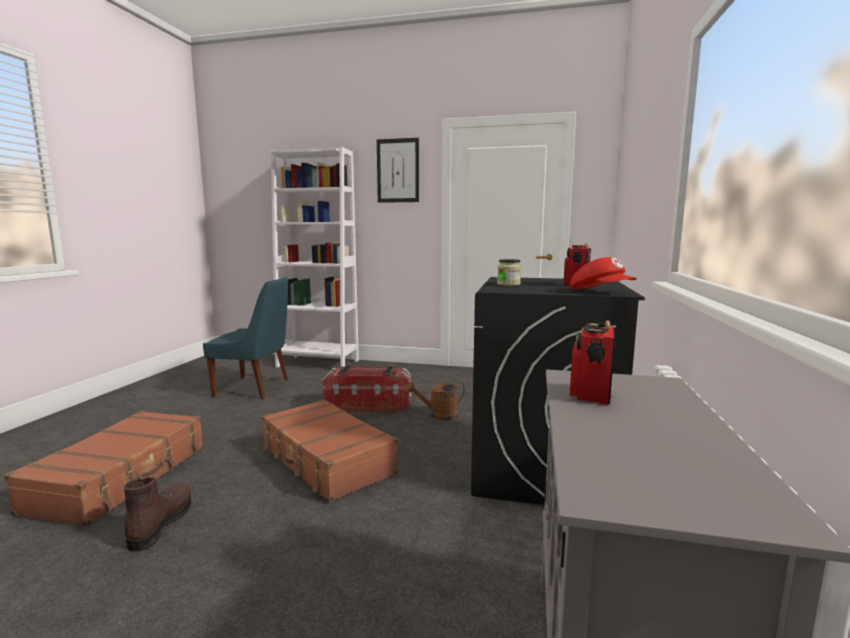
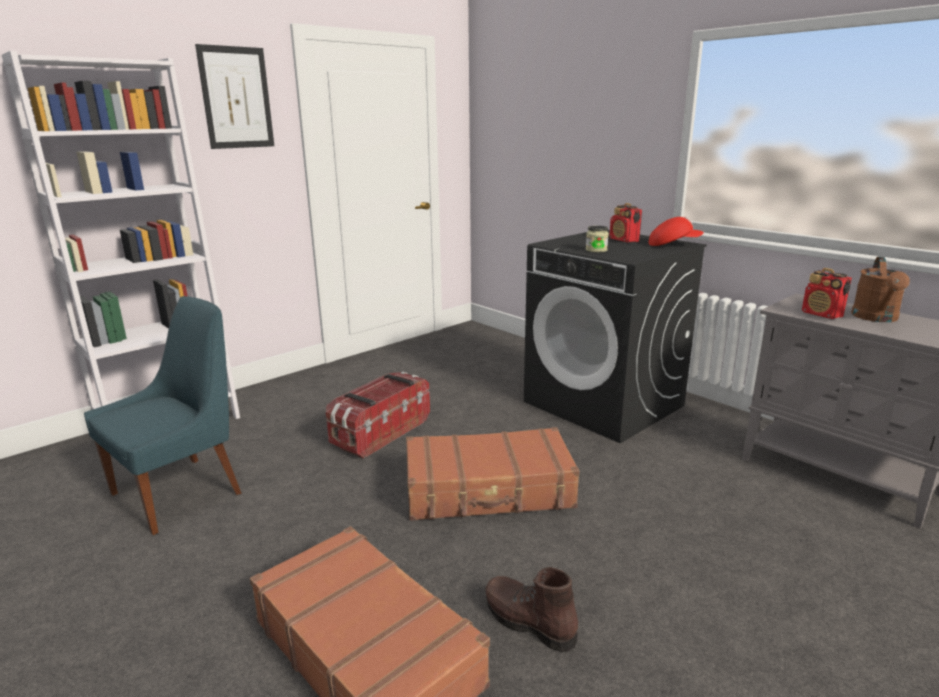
camera: 55 degrees left, 10 degrees up
(438, 415) = (458, 407): brown watering can -> brown watering can (876, 318)

